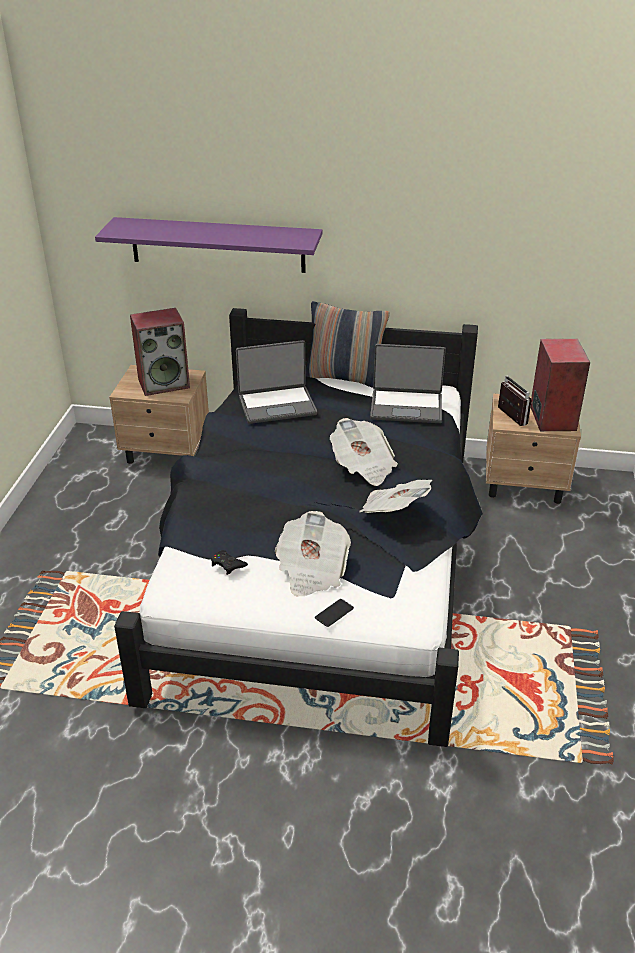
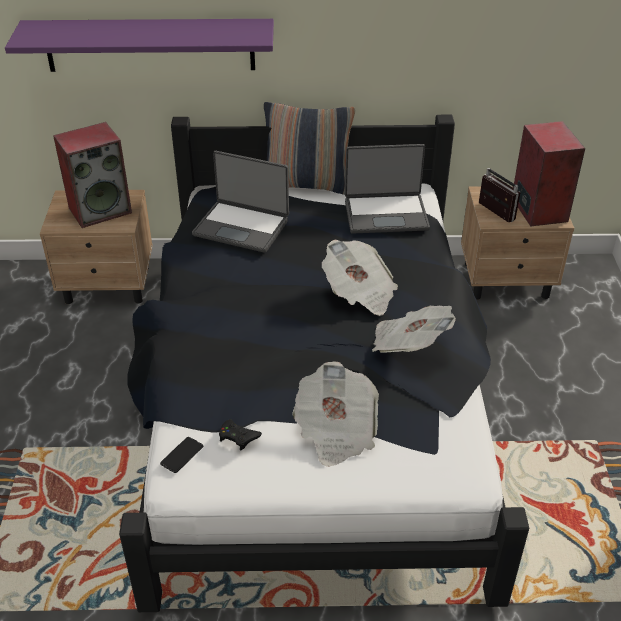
camera: 10 degrees left, 5 degrees up
(277, 405) = (242, 227): laptop -> laptop turned 45 degrees clockwise
(334, 613) = (376, 482): phone -> phone (182, 455)

